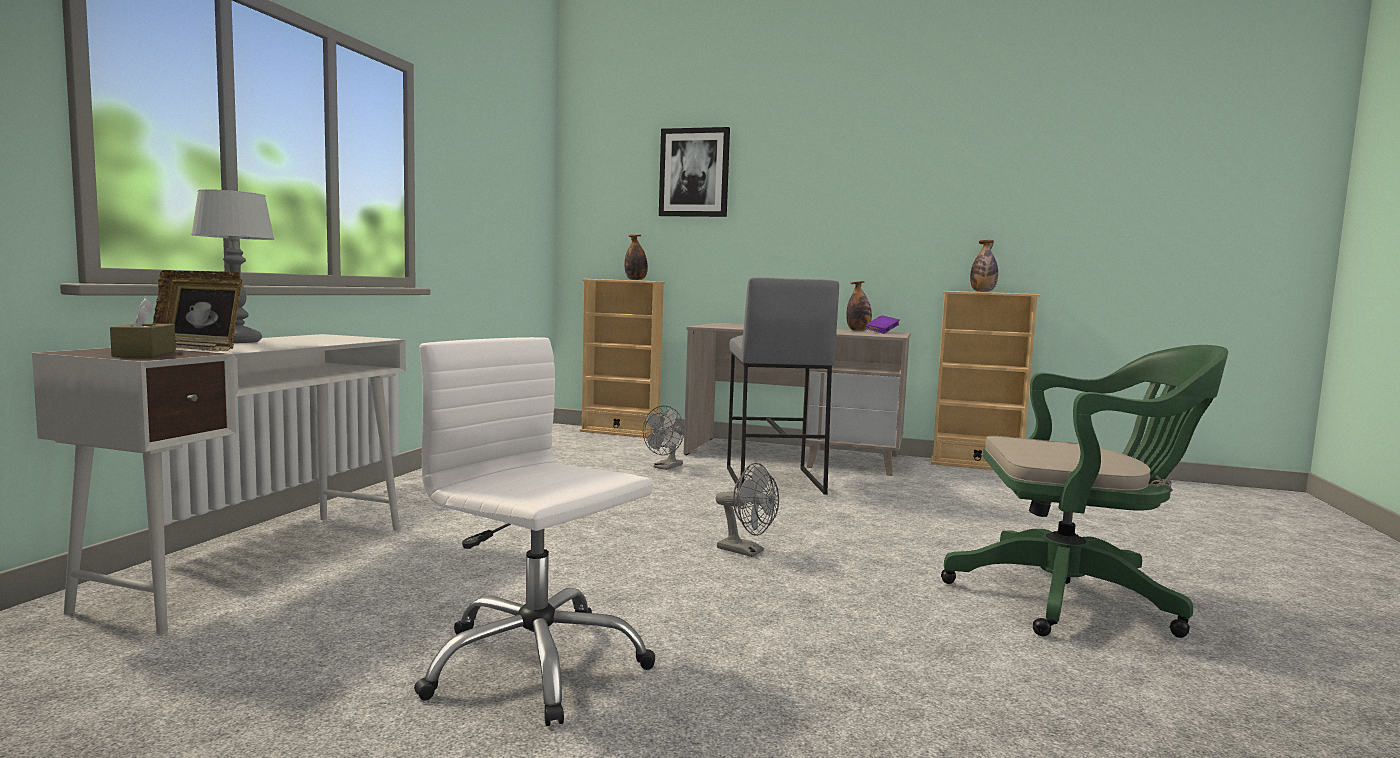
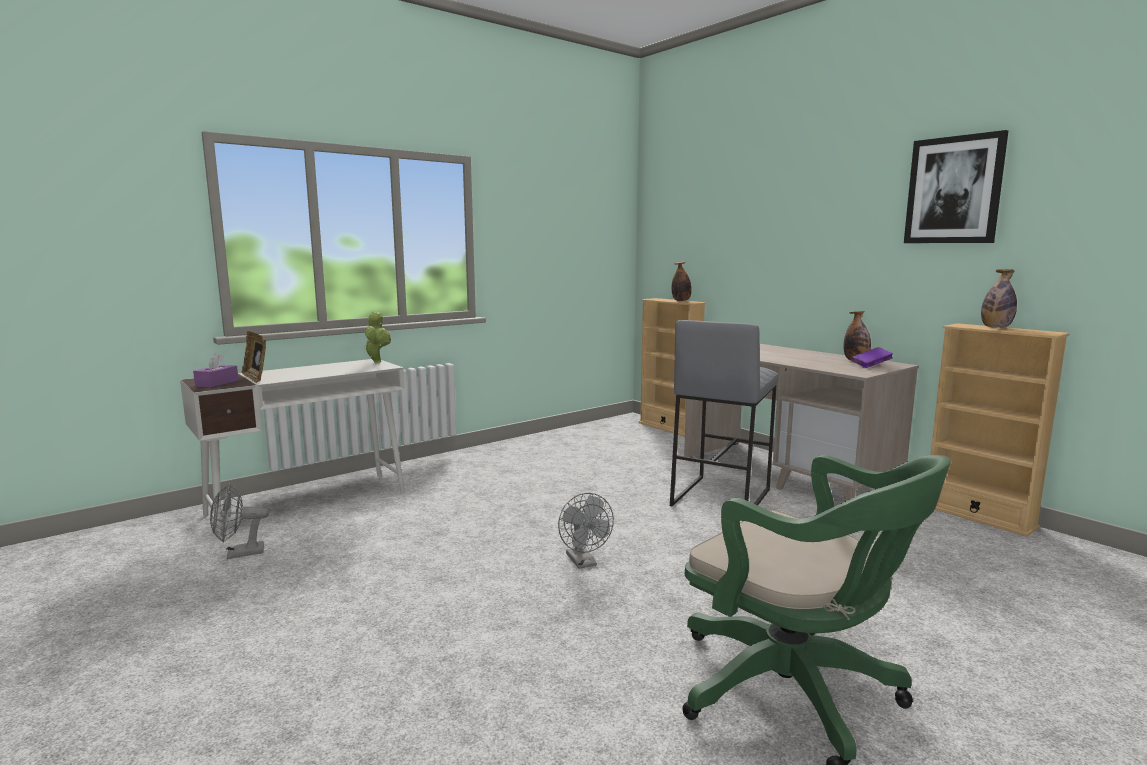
camera: 35 degrees right, 5 degrees up
(145, 353) = (217, 383): brown tissue box -> purple tissue box
(236, 341) = (298, 369): table lamp -> none
(341, 336) = (377, 361): none -> potted plant
(534, 664) = (326, 612): white office chair -> none
(665, 467) = (650, 469): grey fan -> grey fan (239, 554)
(694, 172) = (731, 204): picture -> picture (954, 190)

